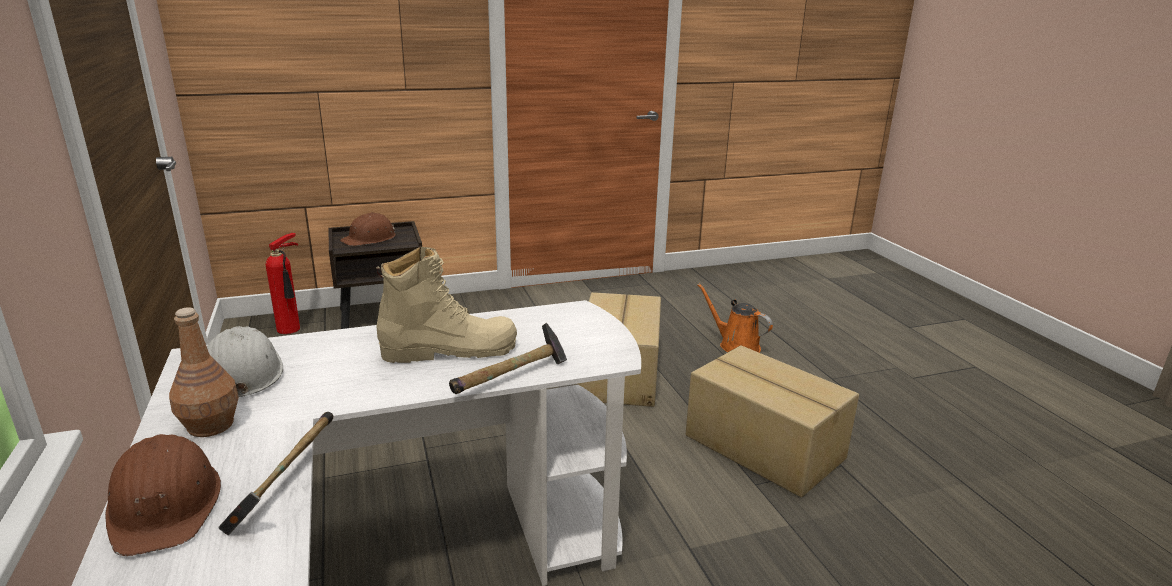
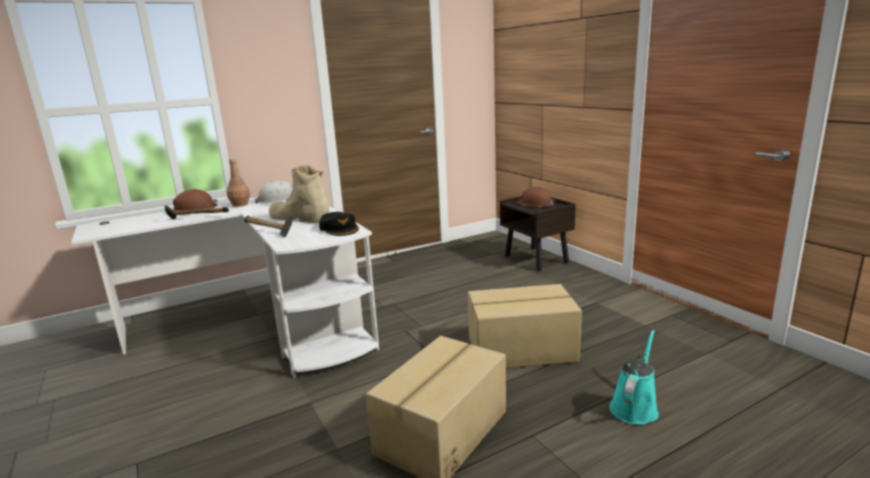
camera: 80 degrees right, 5 degrees down
(291, 329) = (497, 245): fire extinguisher -> none
(449, 350) = (299, 218): beige boot -> beige boot turned 135 degrees clockwise
(553, 319) = (339, 229): none -> black cap
(736, 345) = (634, 407): orange watering can -> turquoise watering can

